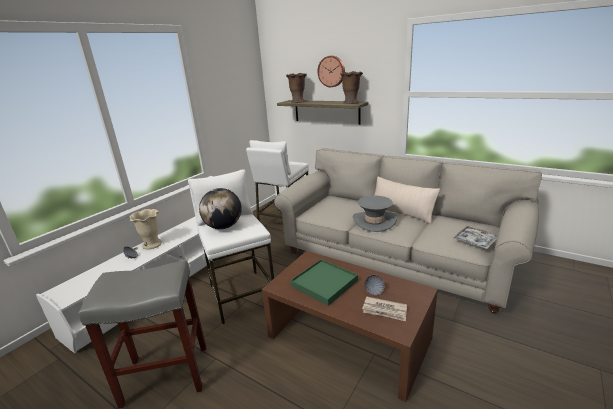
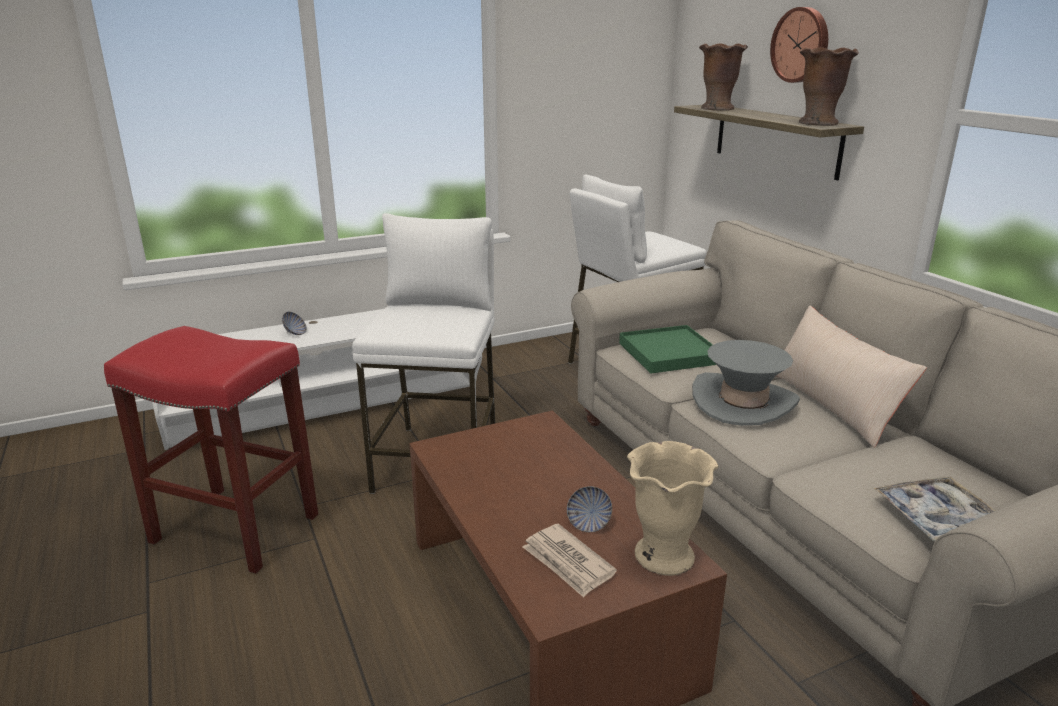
camera: 30 degrees right, 0 degrees up
(152, 244) = (339, 323): beige vase -> beige vase (664, 556)
(164, 375) = (233, 528): grey stool -> red stool
(223, 227) = (413, 315): globe -> none
(324, 283) = (517, 474): green tray -> green tray (669, 353)

